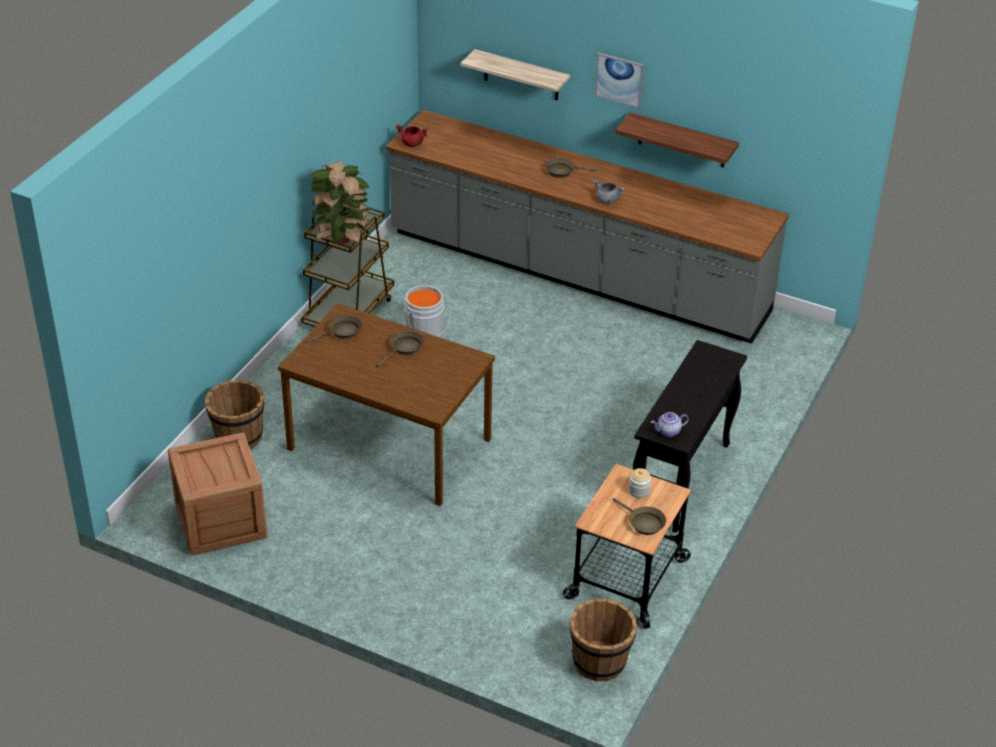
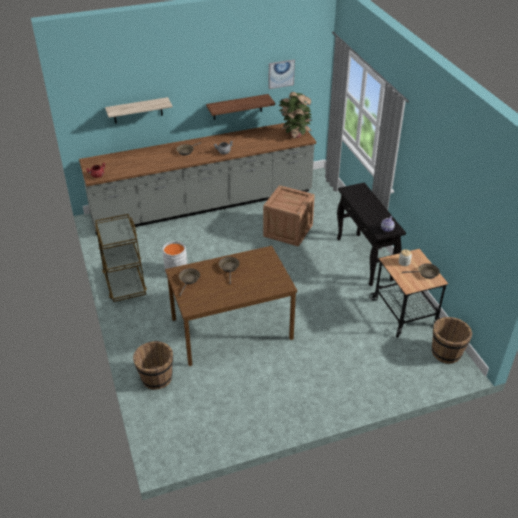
camera: 45 degrees left, 0 degrees up
(221, 521) = (207, 424): crate -> crate (288, 230)
(342, 237) = (122, 237): potted plant -> potted plant (294, 135)
(619, 79) = (197, 87): picture -> picture (281, 74)

